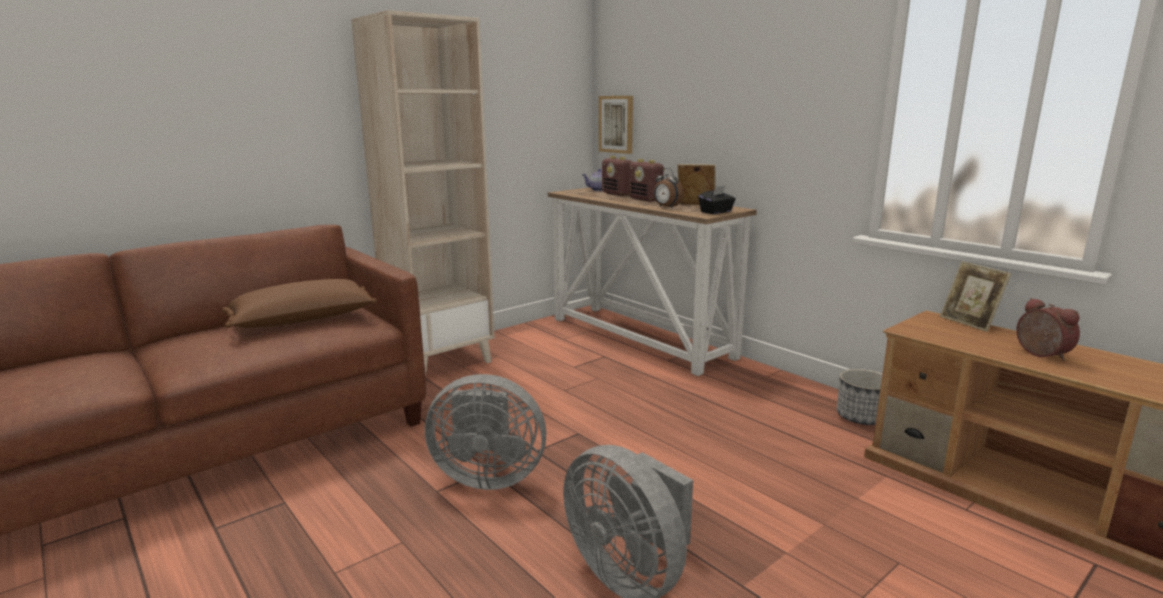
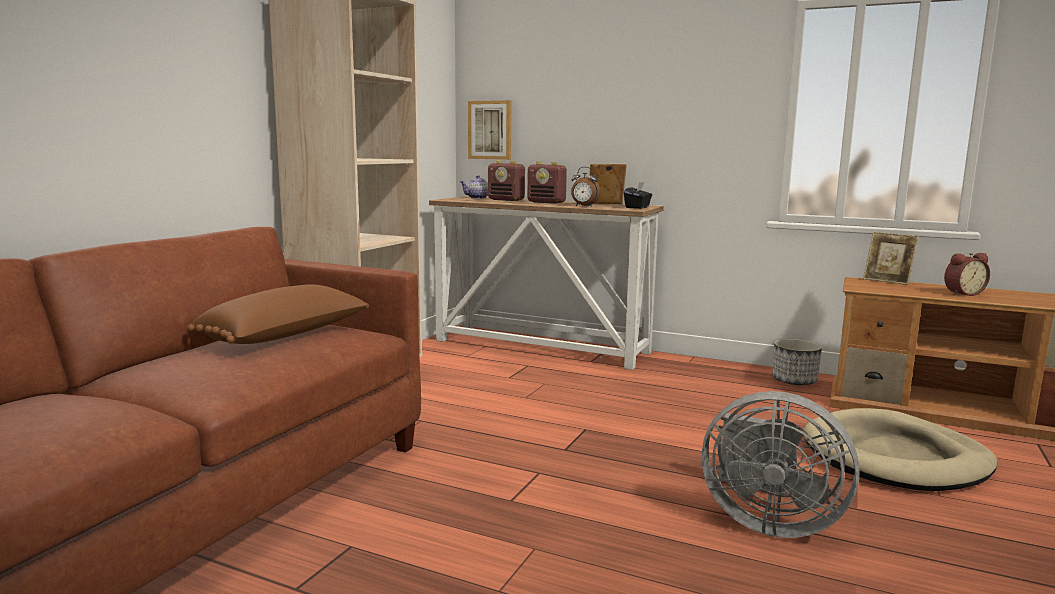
camera: 25 degrees left, 5 degrees down
(487, 476) = (546, 478): grey fan -> none
(866, 536) = (895, 457): none -> beige dog bed
(1040, 354) = (962, 293): alarm clock -> alarm clock turned 120 degrees clockwise

